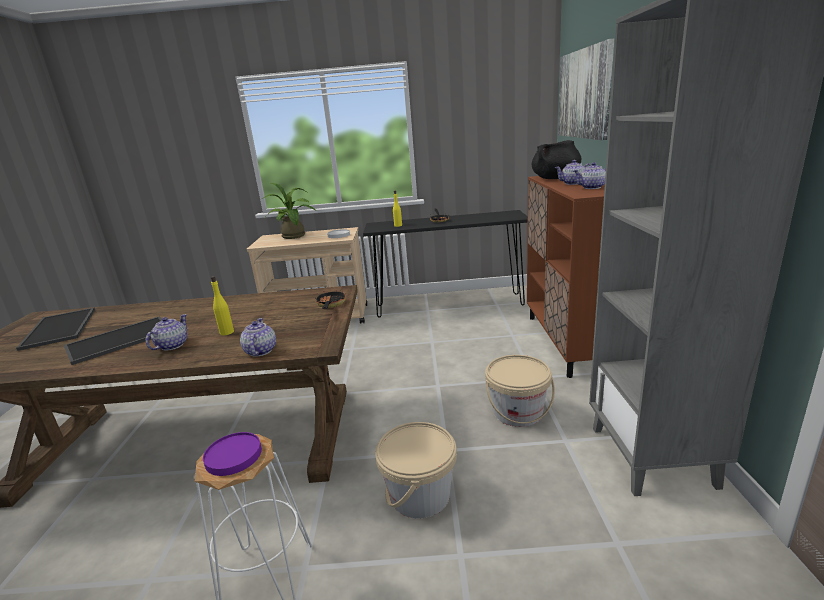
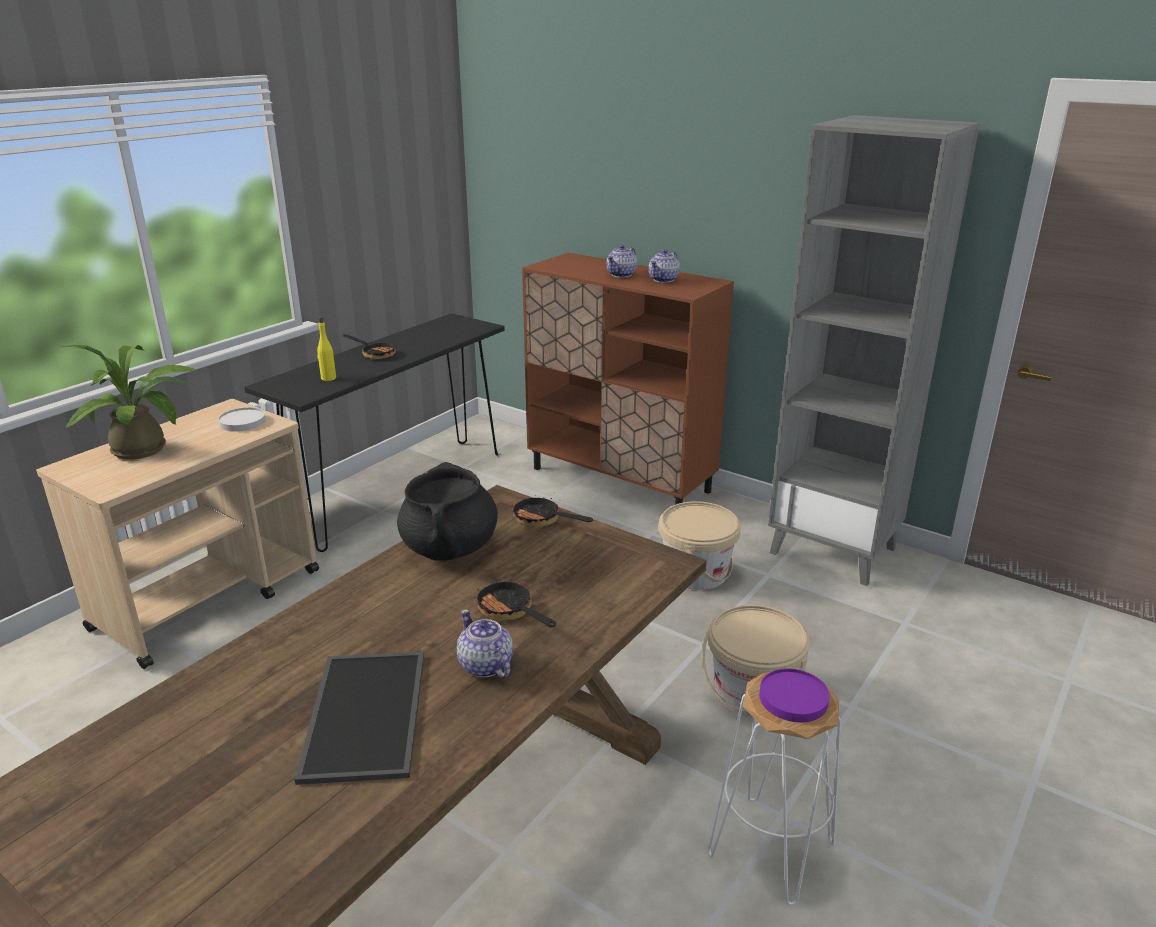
camera: 55 degrees left, 5 degrees up
(61, 328) = (149, 787): tray -> none
(227, 332) = (510, 612): yellow bottle -> frying pan
(260, 351) = (621, 602): teapot -> none
(555, 178) = (574, 268): black cooking pot -> black cooking pot (450, 548)
(584, 94) = (554, 145): picture -> none

